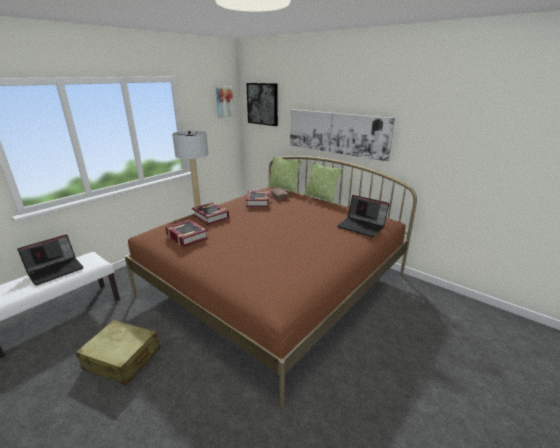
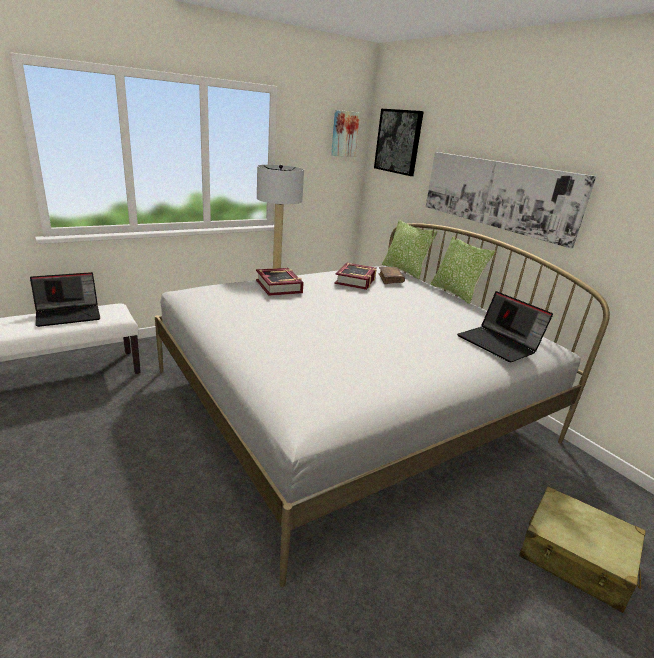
camera: 15 degrees right, 0 degrees up
(122, 359) = (108, 447): beige suitcase -> beige suitcase (576, 557)
(186, 236) = (232, 304): book -> none
(274, 284) = (349, 405): brown bed -> white bed

